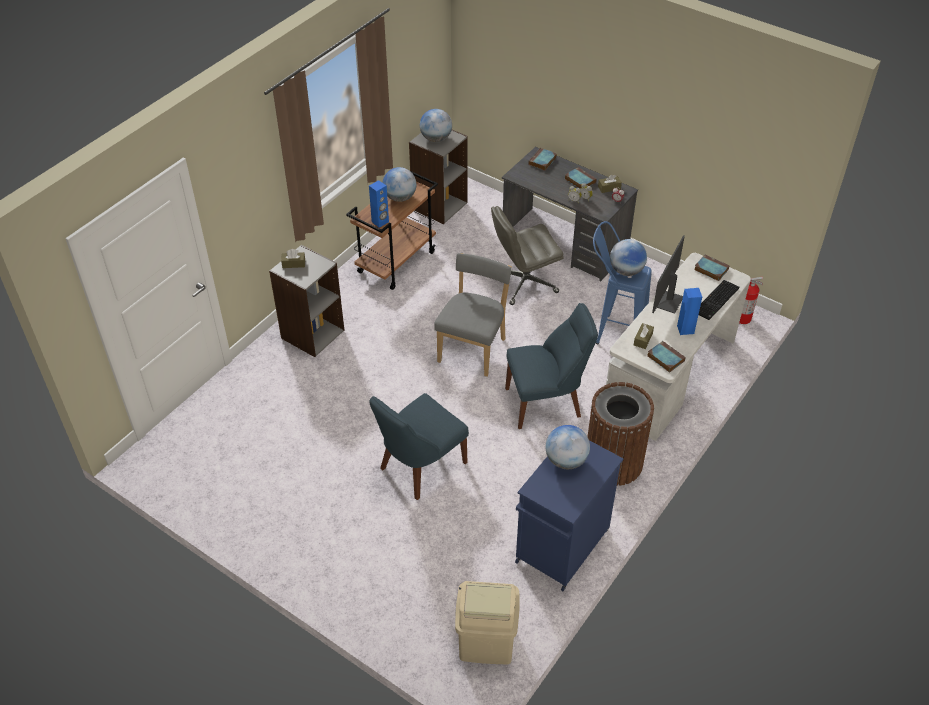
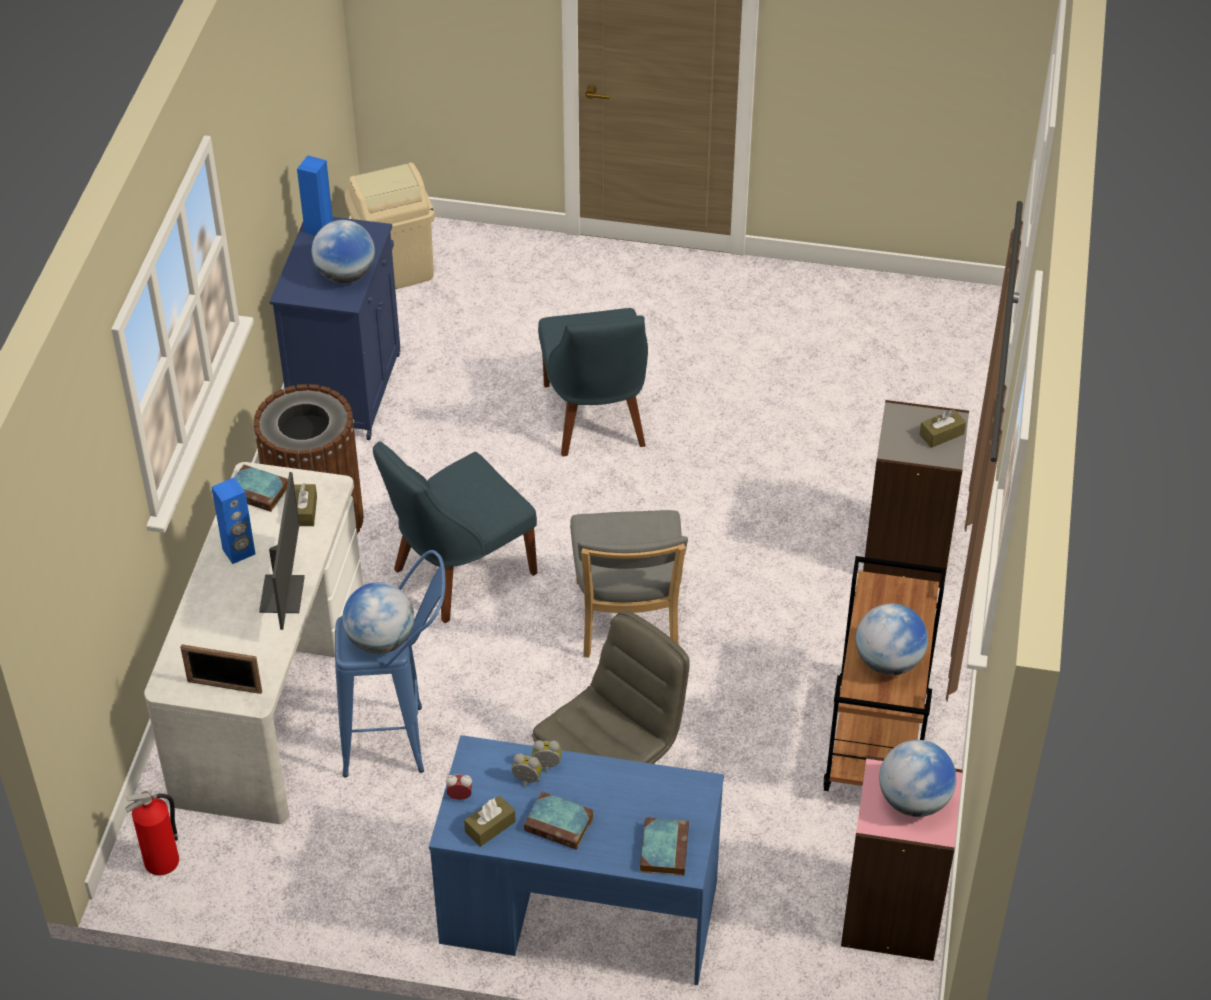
camera: 155 degrees right, 0 degrees up
(380, 222) = (882, 595): blue speaker -> blue speaker (318, 228)
(420, 467) = (596, 419): blue chair -> blue chair turned 150 degrees clockwise
(439, 205) = (893, 914): grey bookcase -> pink bookcase
(564, 244) = (579, 912): grey desk -> blue desk
(710, 269) = (224, 687): book -> picture frame
(717, 301) = (197, 624): keyboard -> none

